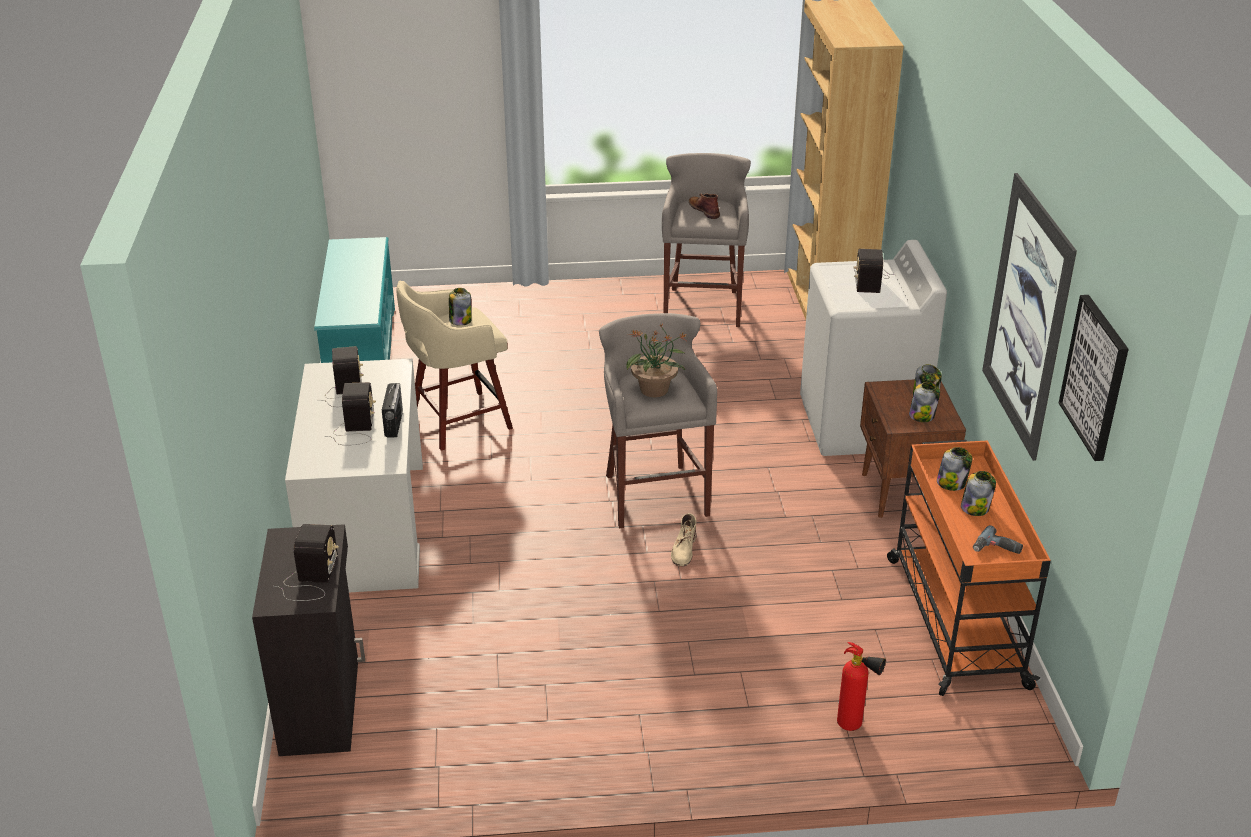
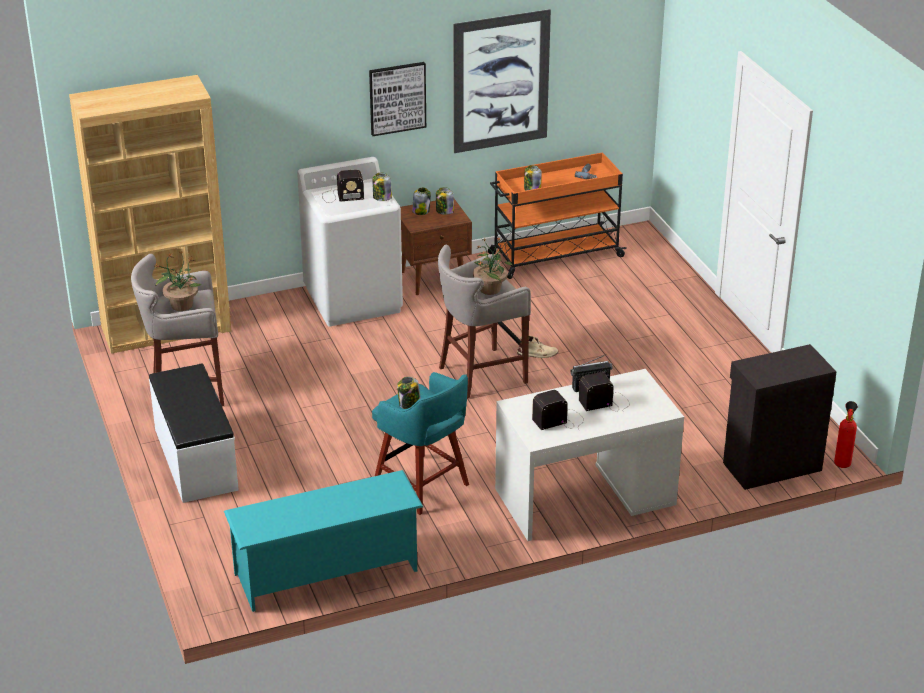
camera: 105 degrees left, 0 degrees up
(310, 579) = (790, 359): radio -> none
(457, 421) = (423, 486): beige stool -> turquoise stool
(578, 302) = (194, 459): none -> white bench
(704, 210) = (181, 305): brown boot -> potted plant
(854, 726) = (663, 280): fire extinguisher -> fire extinguisher (842, 462)
(975, 508) = (553, 181): jar -> jar (382, 197)
(1096, 377) = (596, 46): picture -> picture (397, 98)

